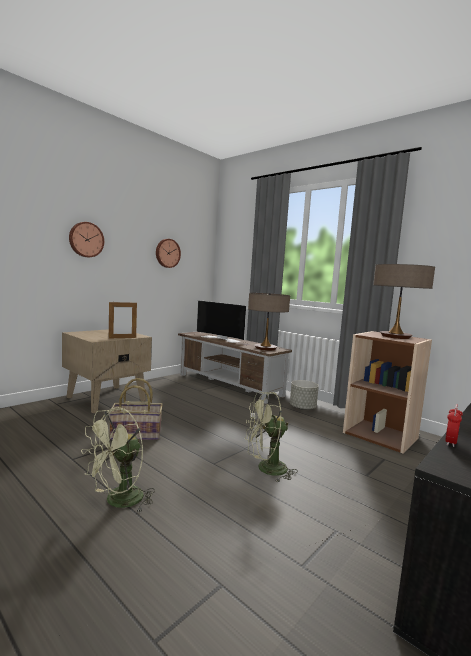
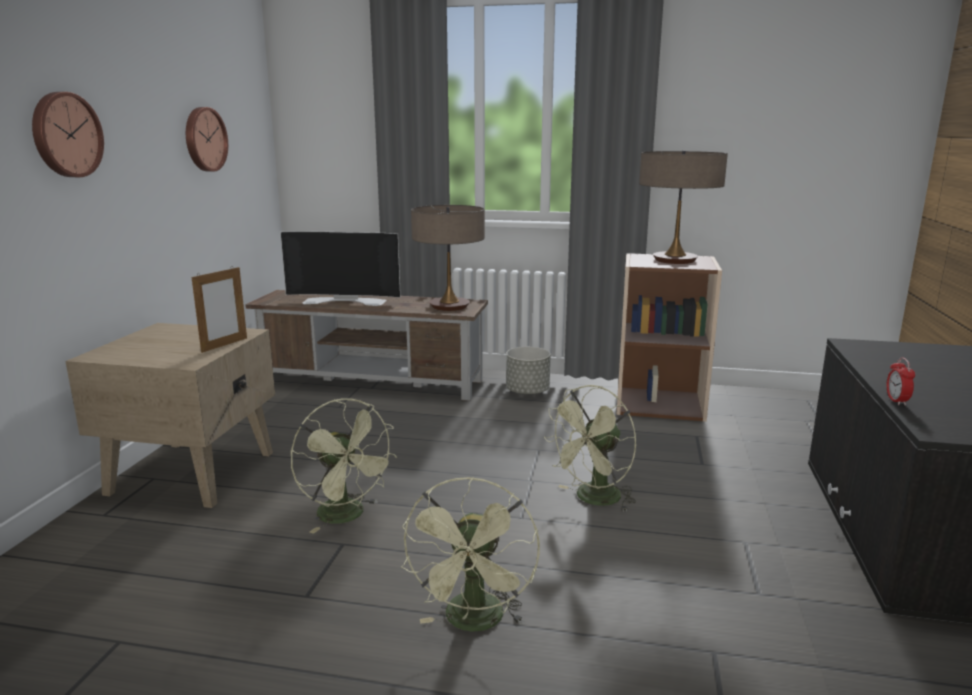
camera: 30 degrees left, 10 degrees up
(136, 434) = (347, 516): basket -> green fan

